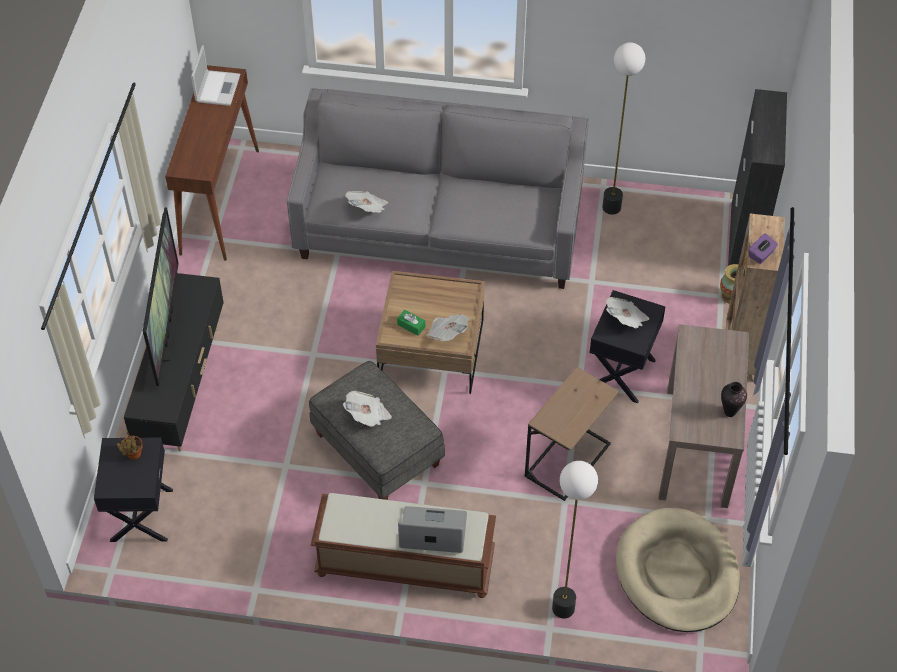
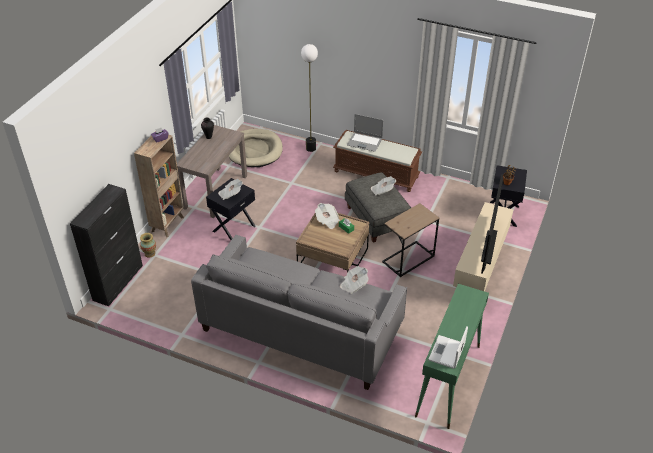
camera: 165 degrees left, 10 degrees down
(183, 386) = (479, 267): black tv stand -> beige tv stand
(220, 201) = (448, 381): brown console table -> green console table
(567, 459) = (282, 198): brown side table -> brown side table (408, 259)
(612, 207) = (184, 319): floor lamp -> none

